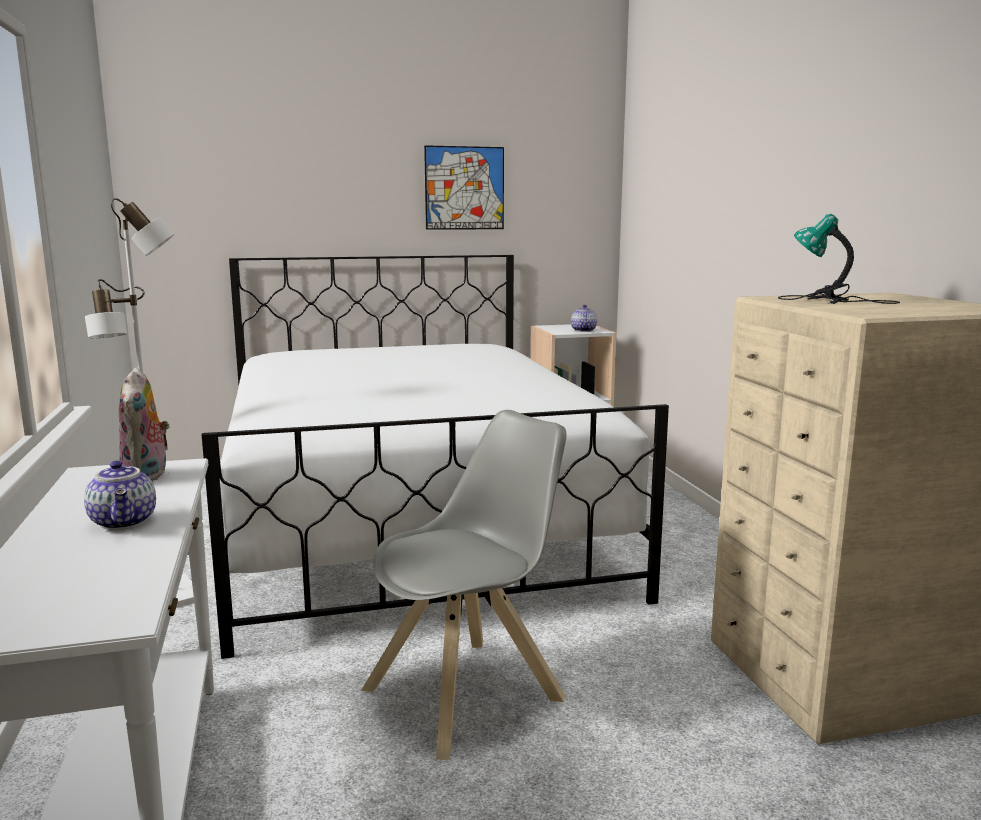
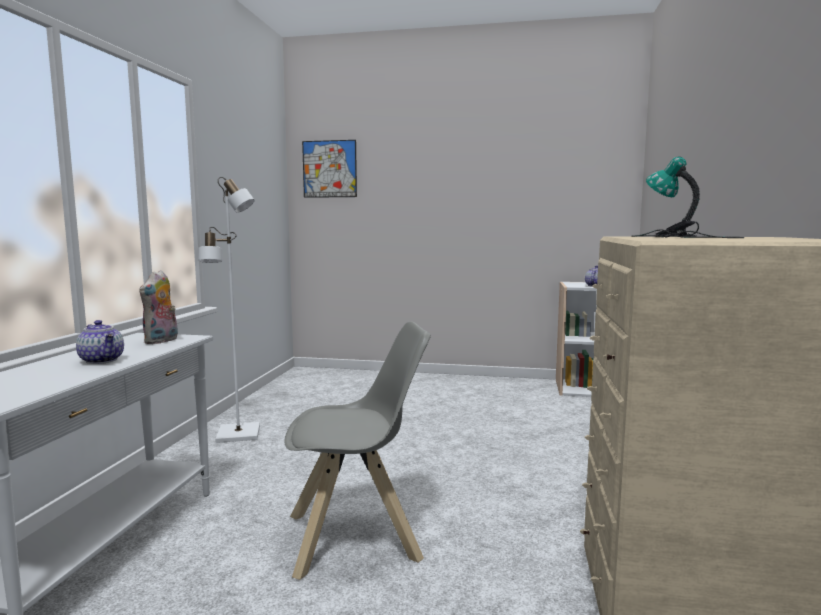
camera: 25 degrees right, 5 degrees down
(125, 522) = (103, 360): teapot -> teapot turned 45 degrees counterclockwise
(410, 524) = (424, 415): white bed -> none
(464, 188) = (511, 178): picture -> picture (329, 169)

